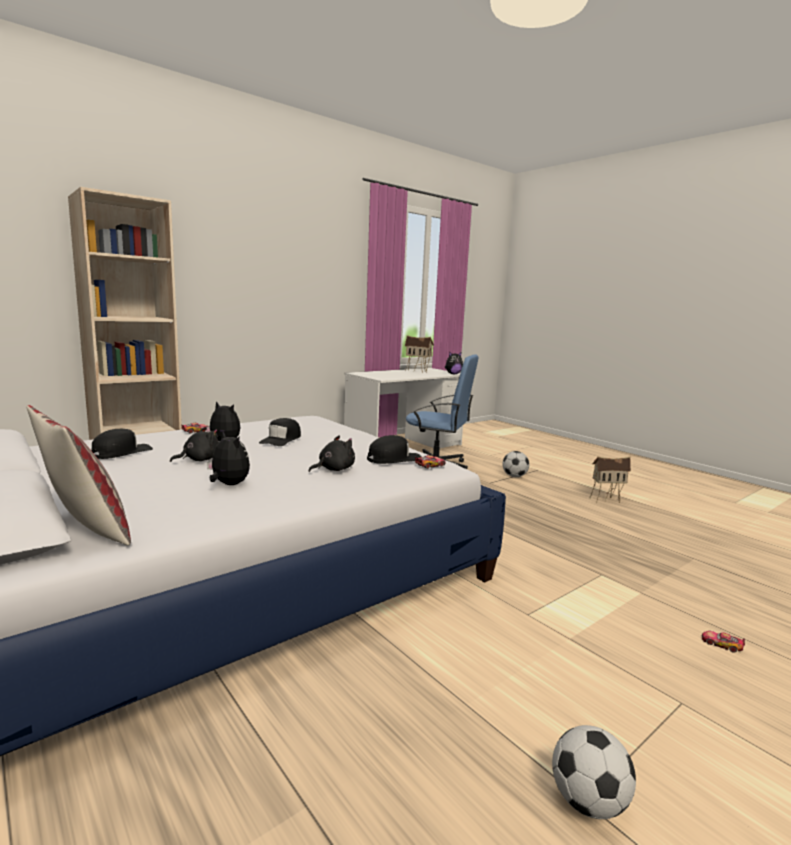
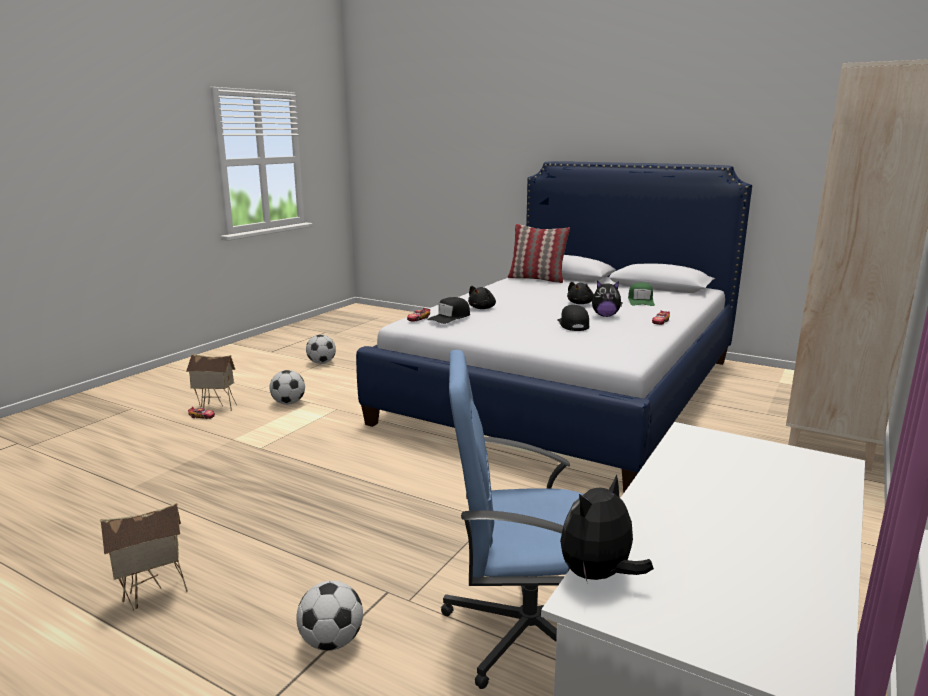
camera: 160 degrees right, 5 degrees up
(121, 452) = (641, 301): black cap -> green cap
(228, 484) = (524, 295): plush toy -> none
(417, 371) = (754, 569): toy house -> toy house (215, 408)
(604, 645) = (288, 403): none -> football

